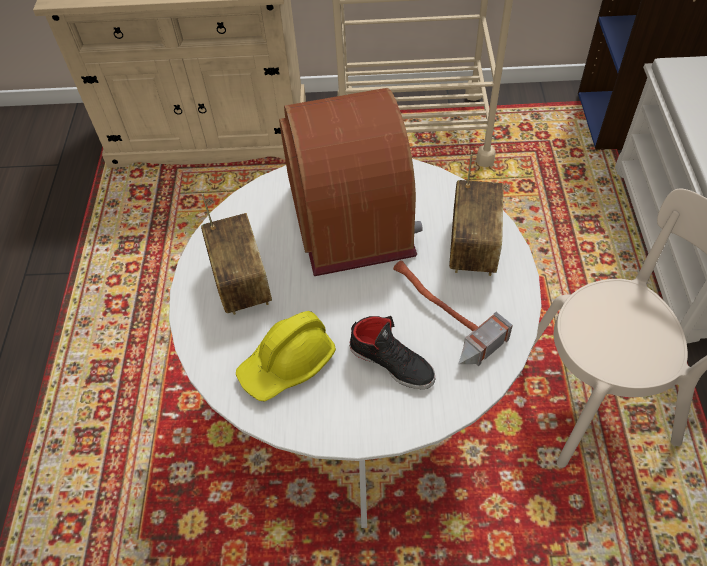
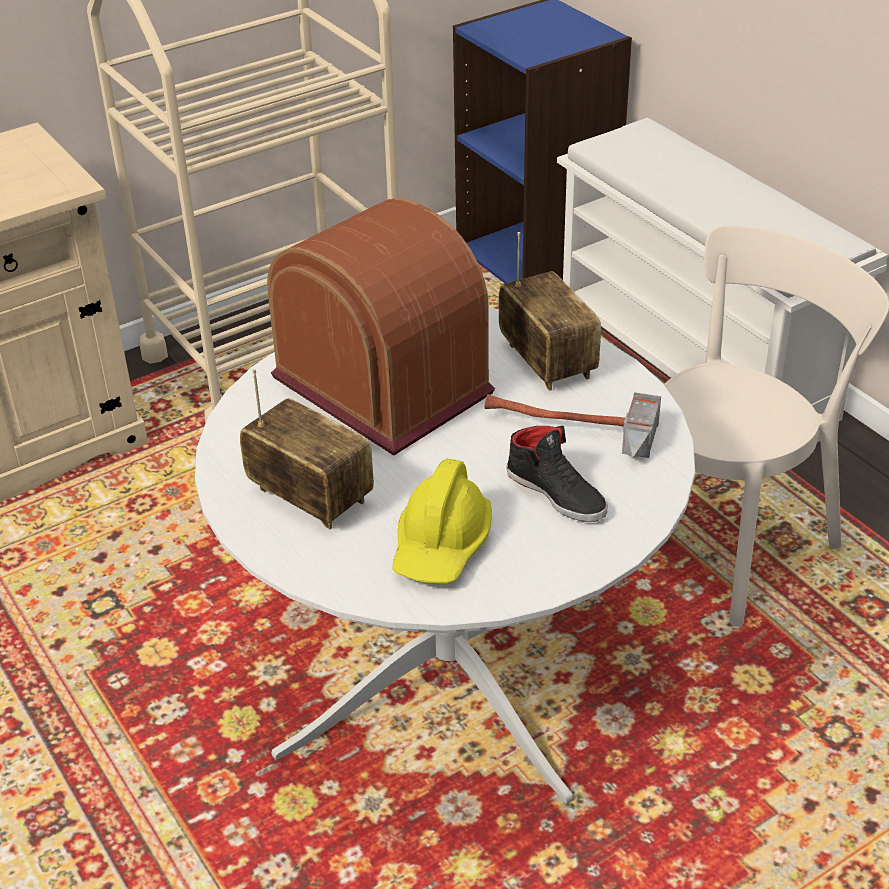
camera: 35 degrees left, 15 degrees down
(392, 362) = (557, 492): black shoe -> black shoe turned 45 degrees clockwise

